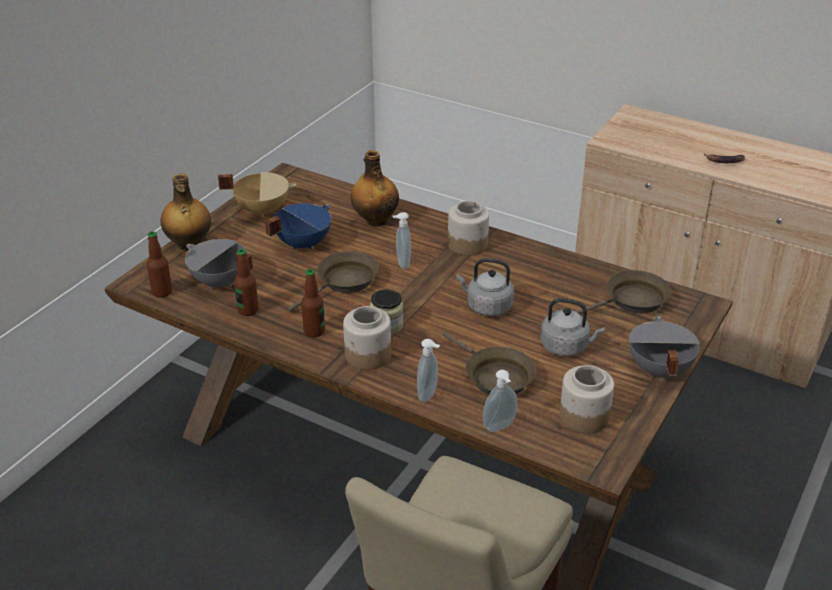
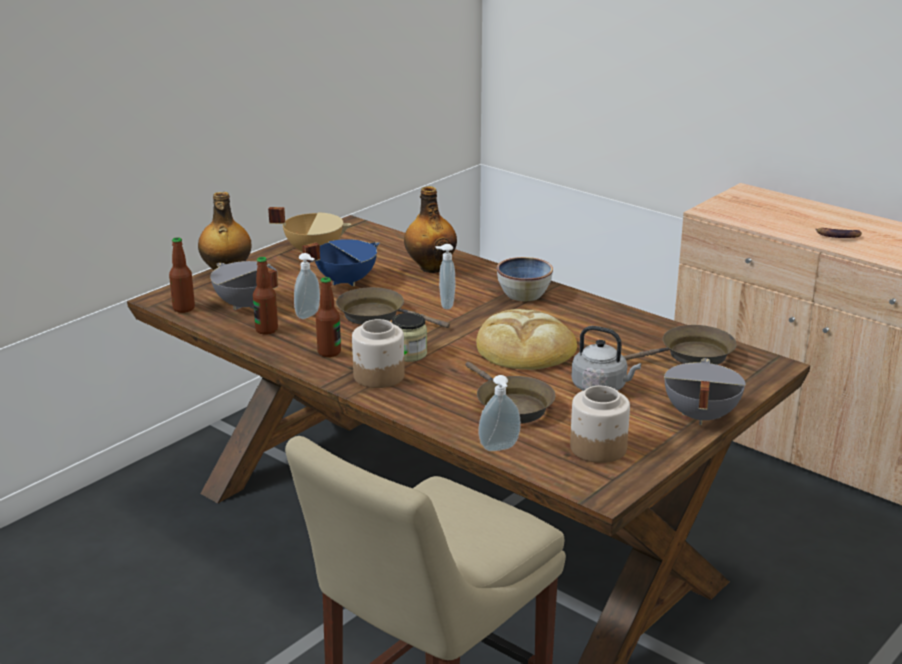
camera: 10 degrees right, 10 degrees down
(344, 282) = (377, 315): brown frying pan -> brown frying pan turned 120 degrees counterclockwise
(429, 395) = (432, 414): soap dispenser -> soap dispenser (309, 315)
(468, 244) = (524, 294): jar -> bowl
(486, 307) = (524, 347): grey kettle -> bread

